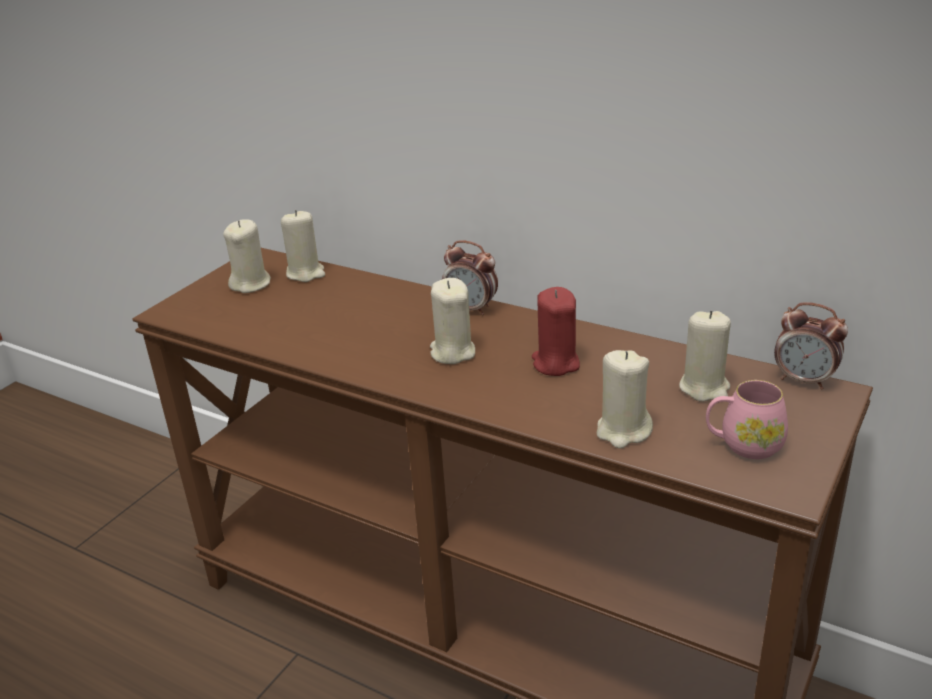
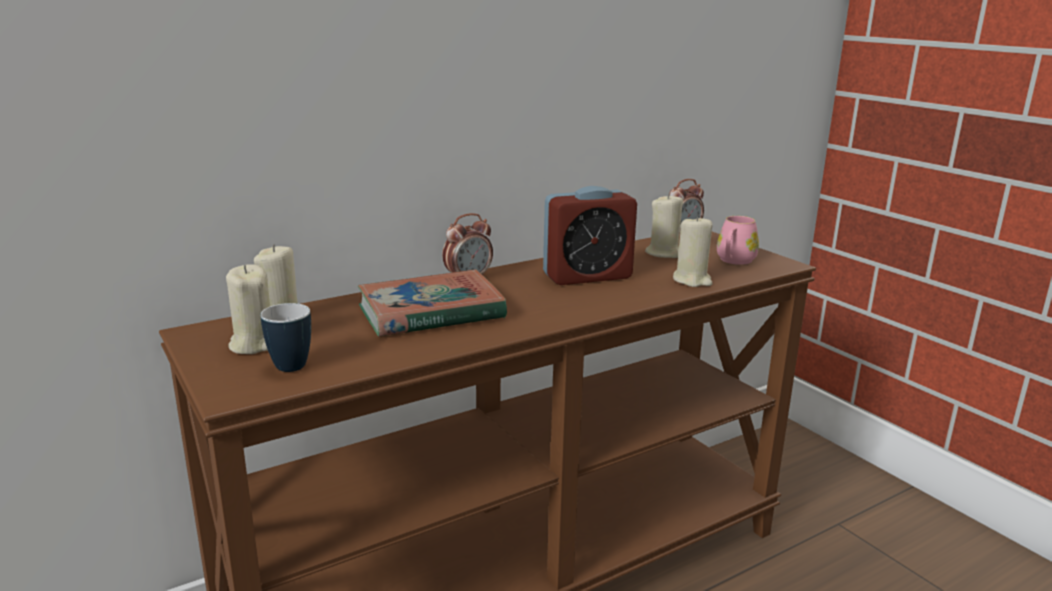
camera: 65 degrees left, 10 degrees down
(230, 309) = (293, 362): none -> mug
(372, 322) = (431, 312): none -> book
(452, 352) = (527, 298): beige candle -> none
(555, 363) = (587, 276): red candle -> alarm clock

